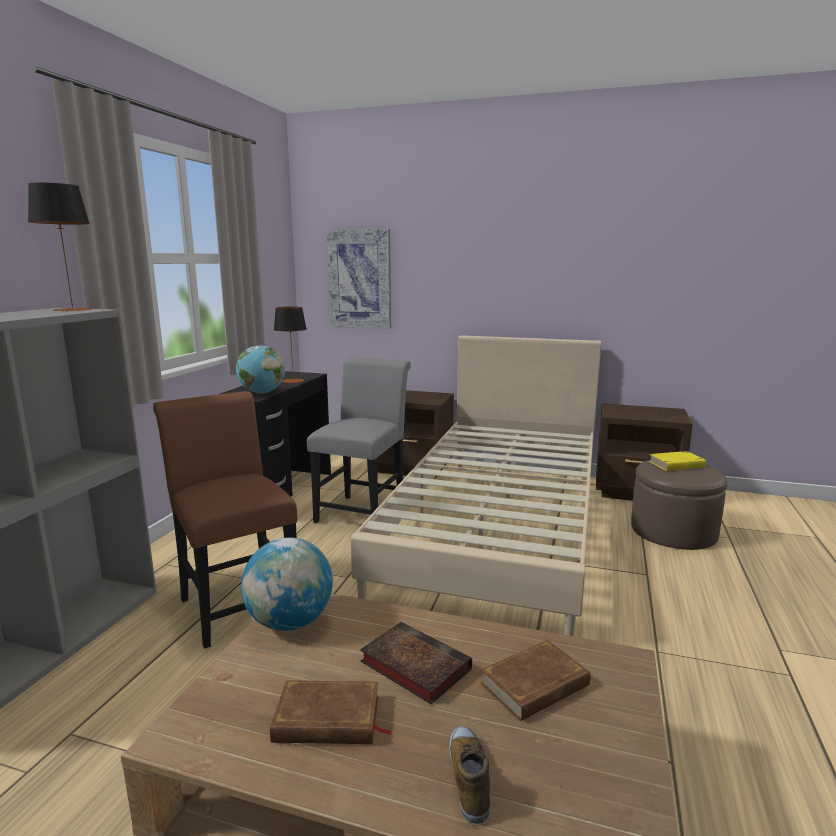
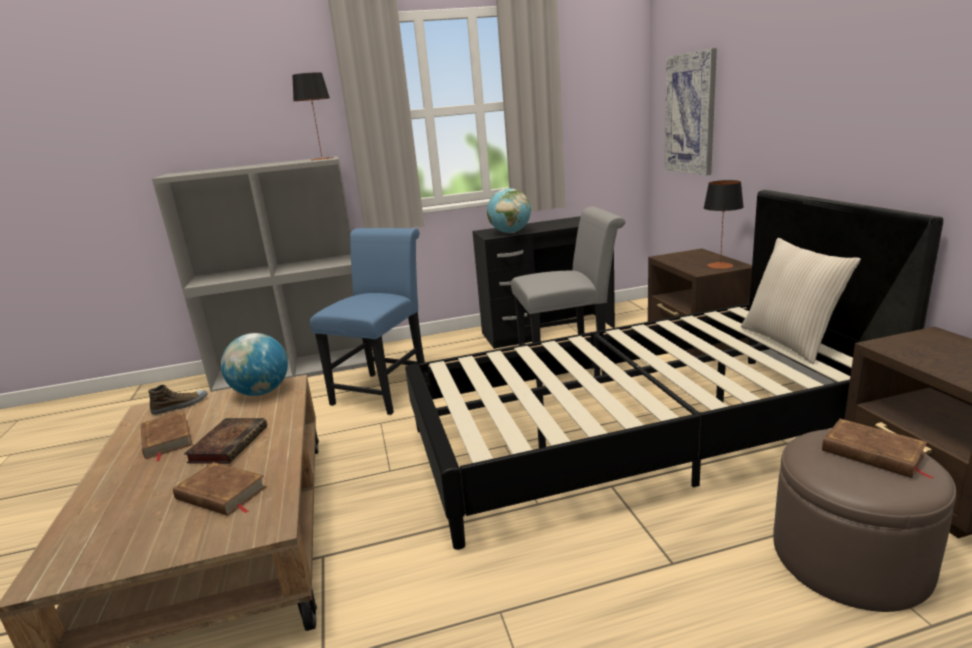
camera: 60 degrees right, 5 degrees up
(236, 602) = (385, 390): brown chair -> blue chair
(293, 380) = (564, 225): table lamp -> table lamp (720, 265)
(470, 777) = (119, 498): shoe -> shoe (180, 406)
(499, 528) = (639, 434): beige bed -> black bed
(527, 434) = (789, 342): none -> beige pillow
(677, 464) = (872, 453): yellow book -> brown book

